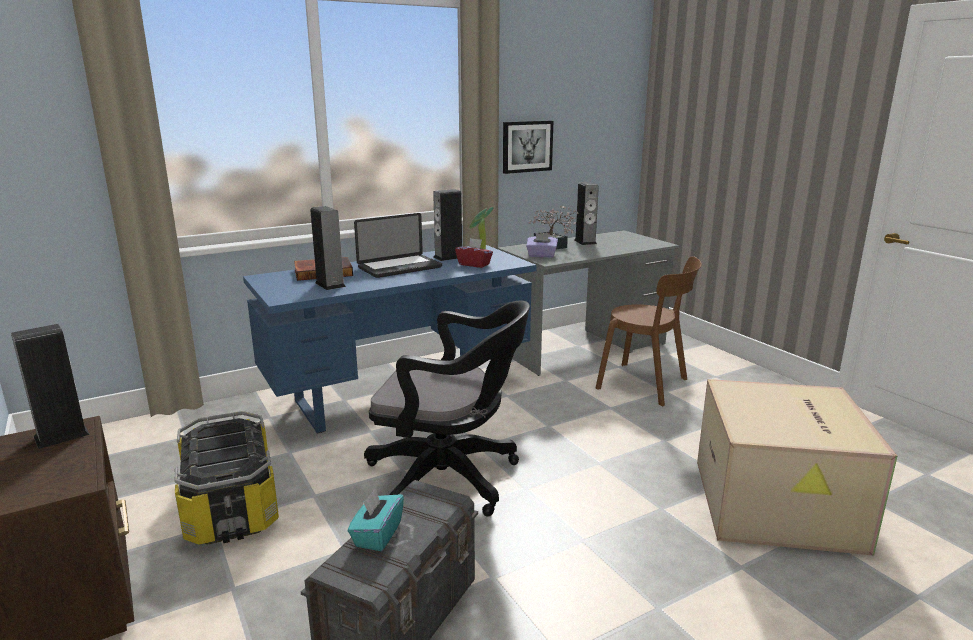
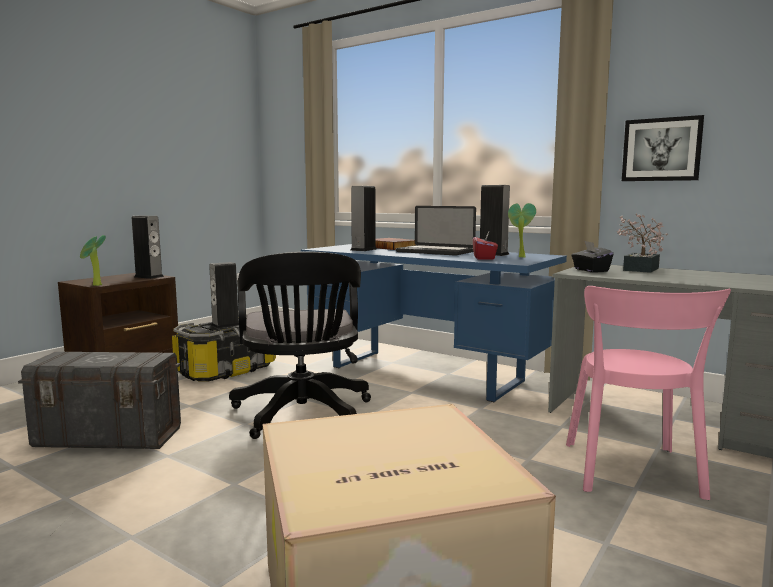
camera: 65 degrees right, 10 degrees down
(90, 485) = (95, 285): none -> potted plant
(377, 535) = (99, 355): turquoise tissue box -> none
(541, 255) = (590, 270): purple tissue box -> black tissue box
(585, 242) = (700, 274): speaker -> speaker (225, 325)
(646, 385) = (632, 473): brown chair -> pink chair

